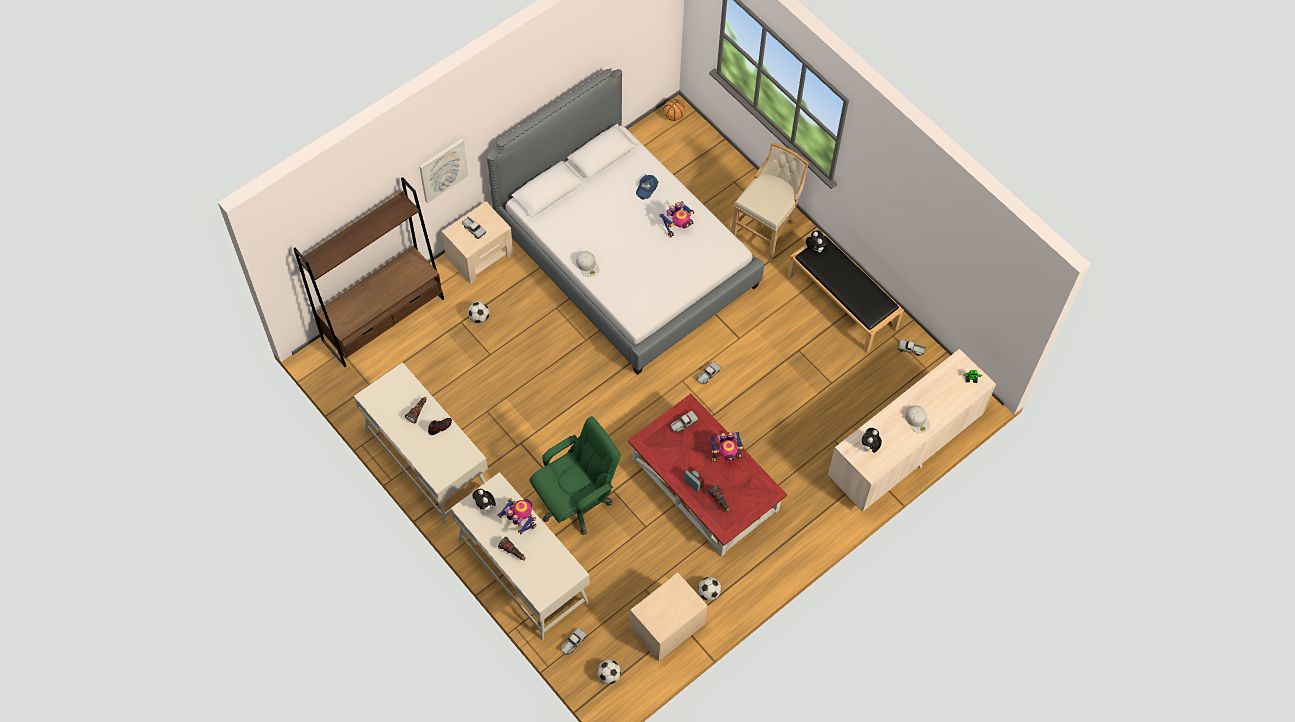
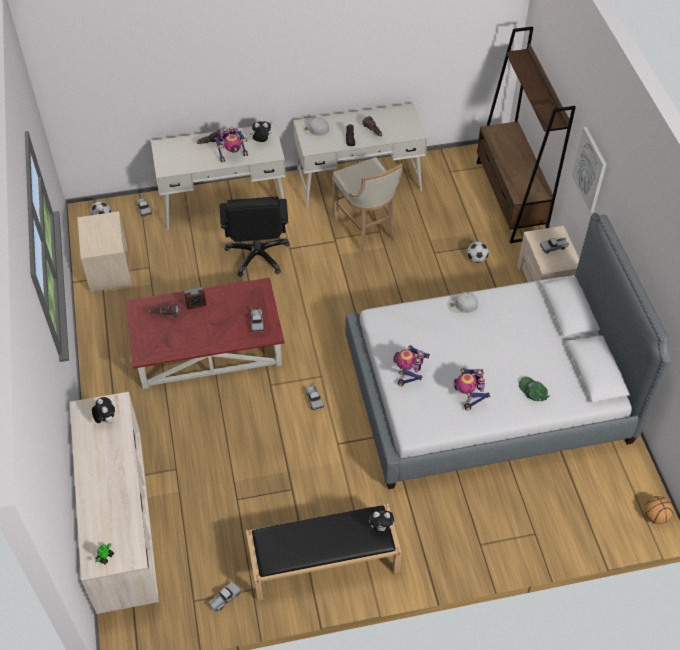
camera: 120 degrees right, 10 degrees down
(575, 501) = (258, 255): green office chair -> black office chair
(646, 187) = (533, 390): blue cap -> green cap
(709, 593) = (112, 306): football -> none
(726, 454) = (205, 339): toy robot -> toy robot (409, 375)
(766, 231) = (453, 533): beige stool -> beige stool (366, 231)
(917, 420) = (99, 477): white cap -> white cap (315, 129)

